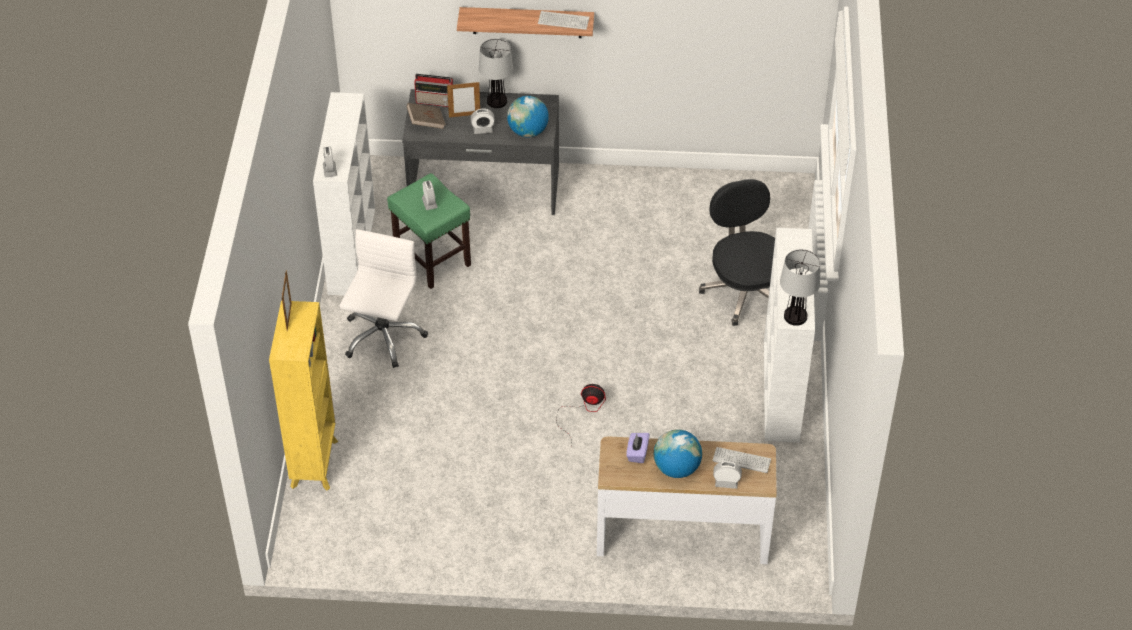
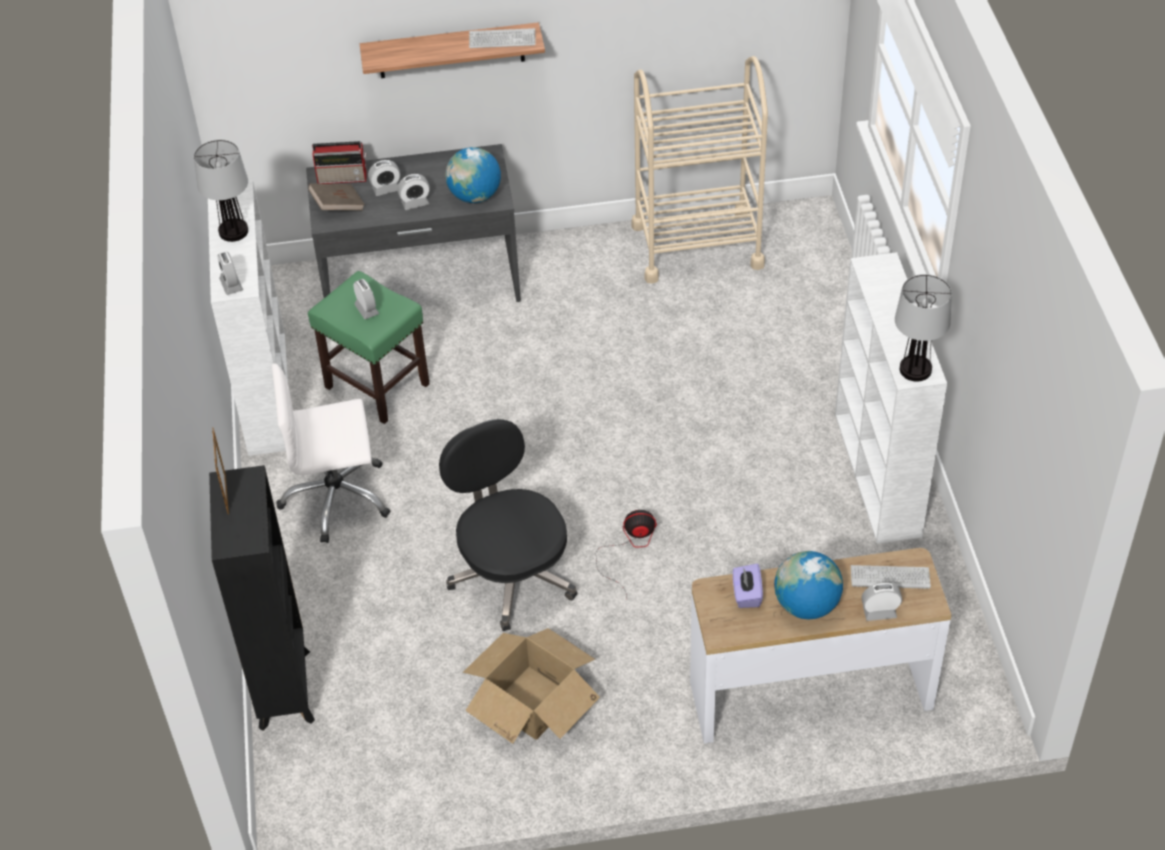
camera: 10 degrees left, 0 degrees up
(315, 462) = (285, 687): yellow bookcase -> black bookcase
(383, 336) = (336, 498): white office chair -> white office chair turned 105 degrees counterclockwise
(464, 115) = (386, 189): picture frame -> alarm clock
(484, 505) = (533, 702): none -> cardboard box
(497, 101) = (423, 164): table lamp -> table lamp (233, 231)
(699, 195) = (697, 245): none -> beige cart
(744, 290) = (791, 354): black office chair -> black office chair (512, 573)

